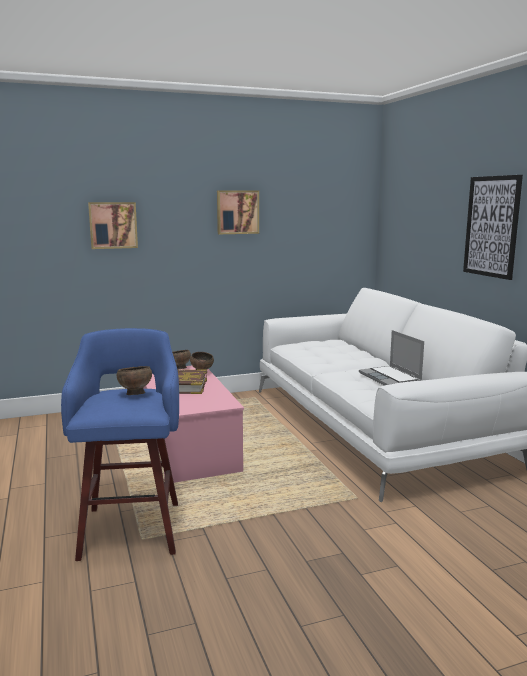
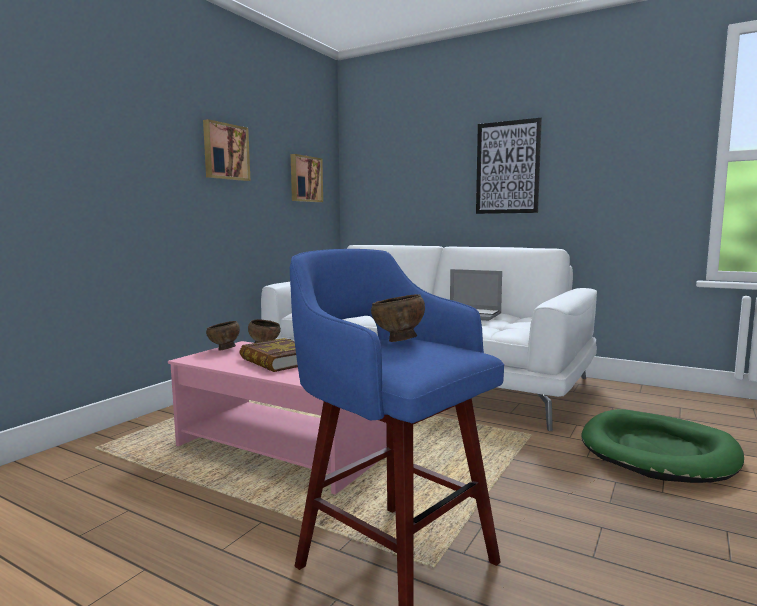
camera: 40 degrees left, 5 degrees down
(113, 225) = (72, 147): picture -> picture (305, 179)
(433, 552) = (658, 452): none -> green dog bed

